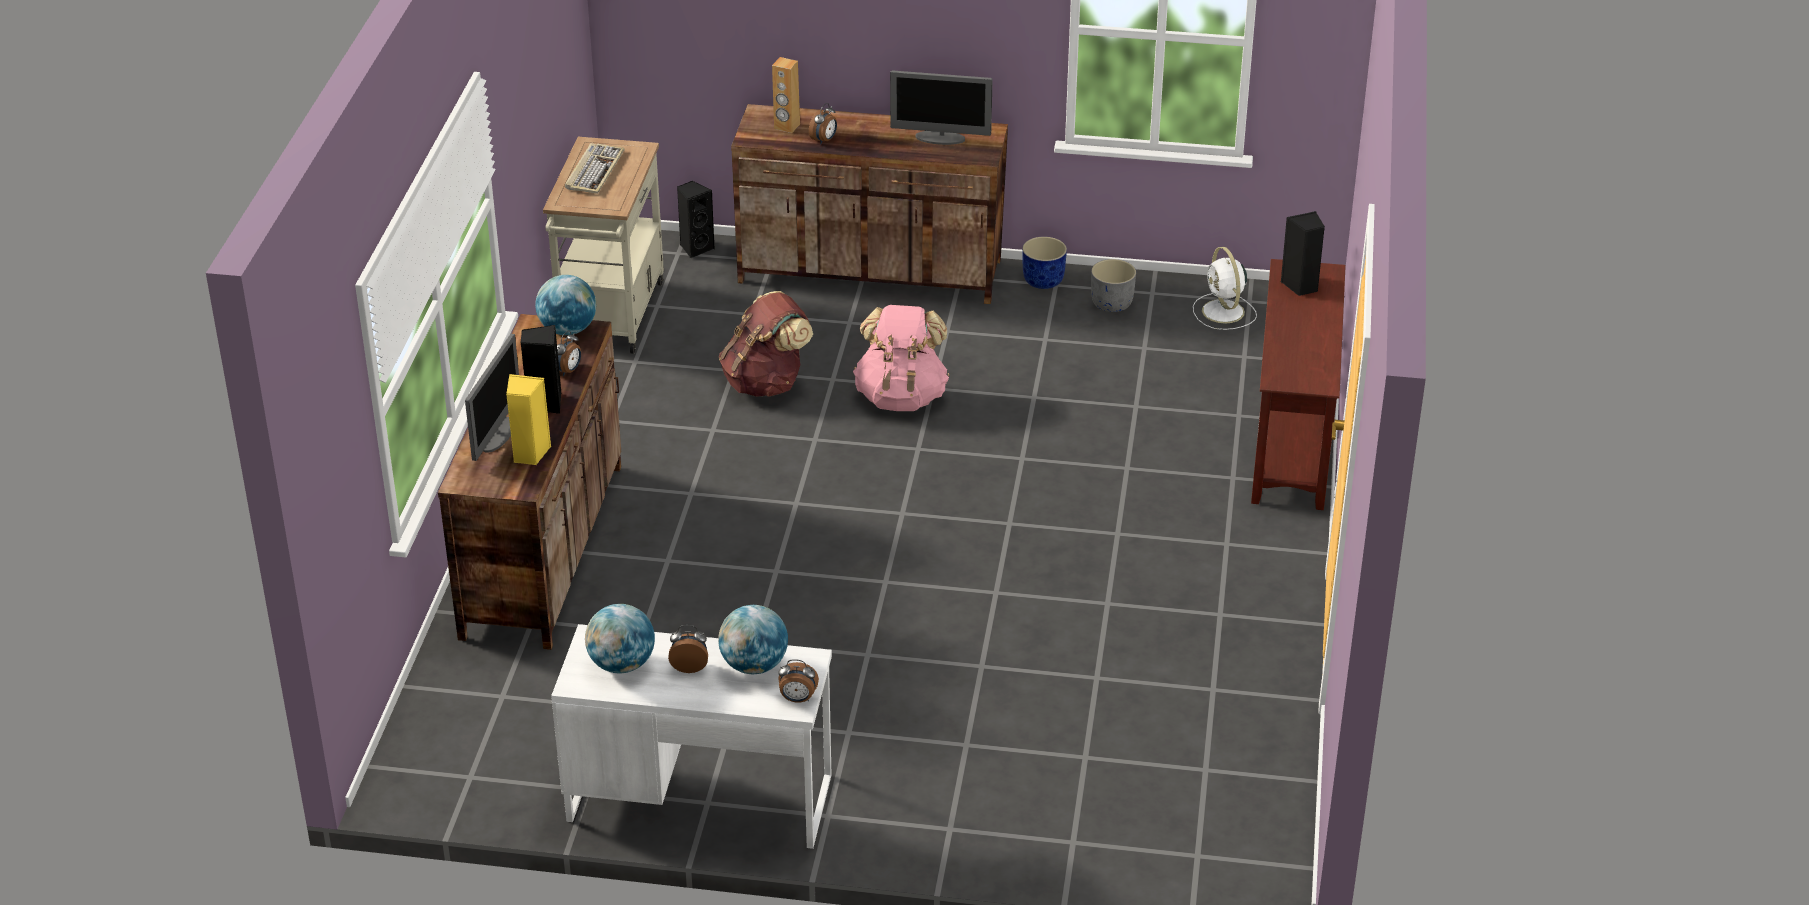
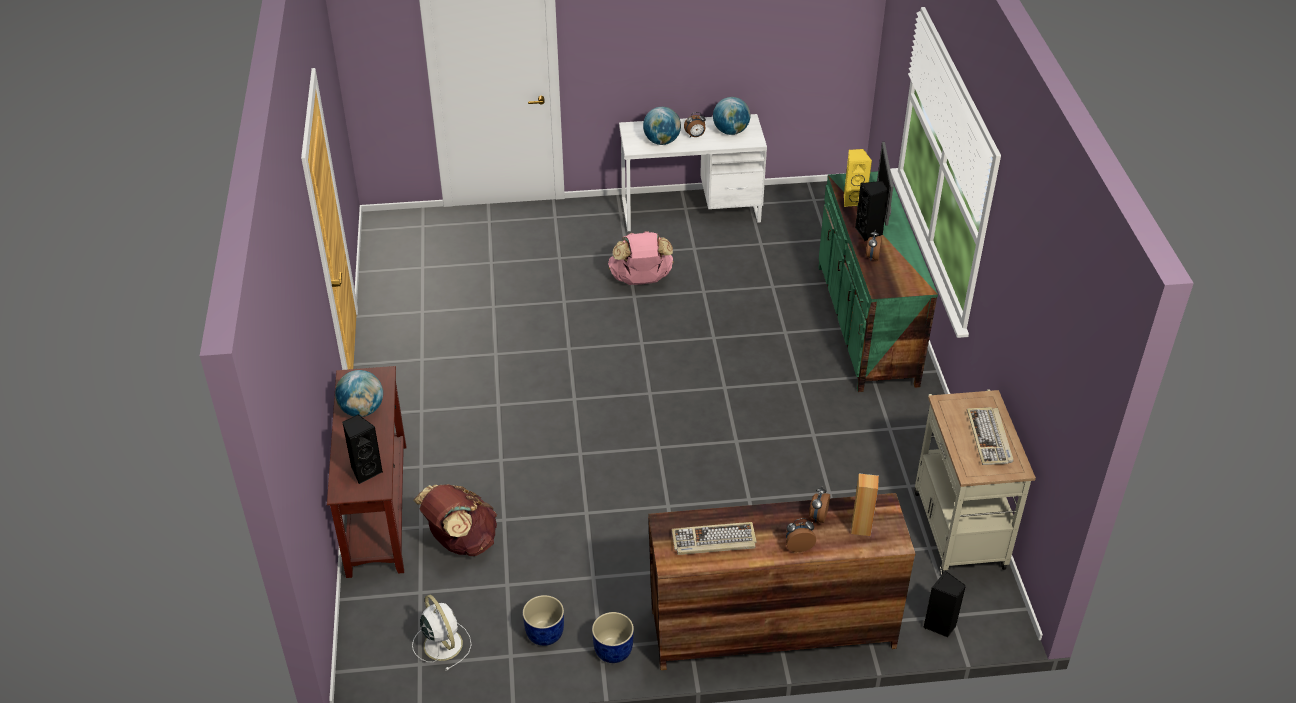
camera: 165 degrees right, 5 degrees up
(546, 549) = (865, 326): brown cabinet -> green cabinet
(568, 329) = (895, 287): globe -> globe (362, 410)
(766, 383) = (797, 485): brown backpack -> brown backpack (461, 541)
(797, 699) = (631, 130): alarm clock -> alarm clock (798, 546)
(901, 396) = (689, 492): pink backpack -> pink backpack (641, 280)
(940, 138) = (713, 541): monitor -> keyboard
(1111, 304) = (545, 633): grey planter -> blue planter

